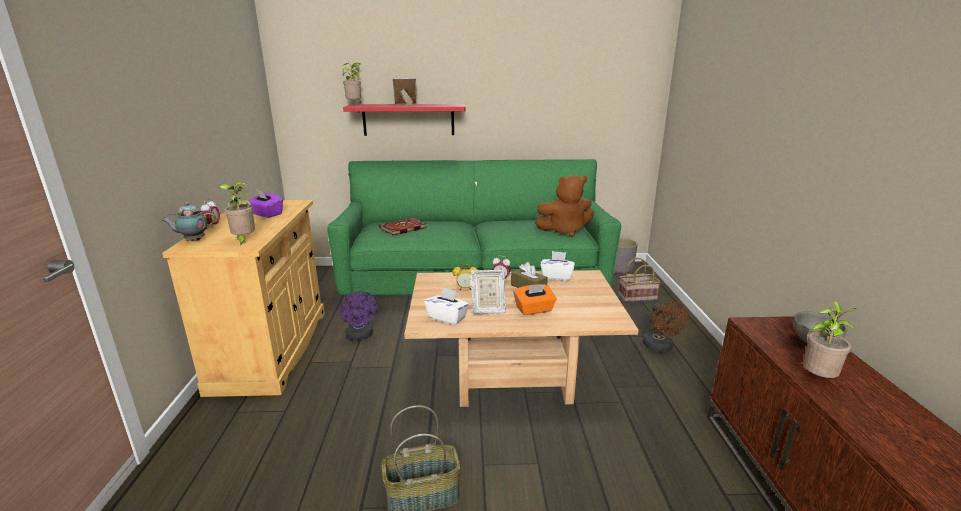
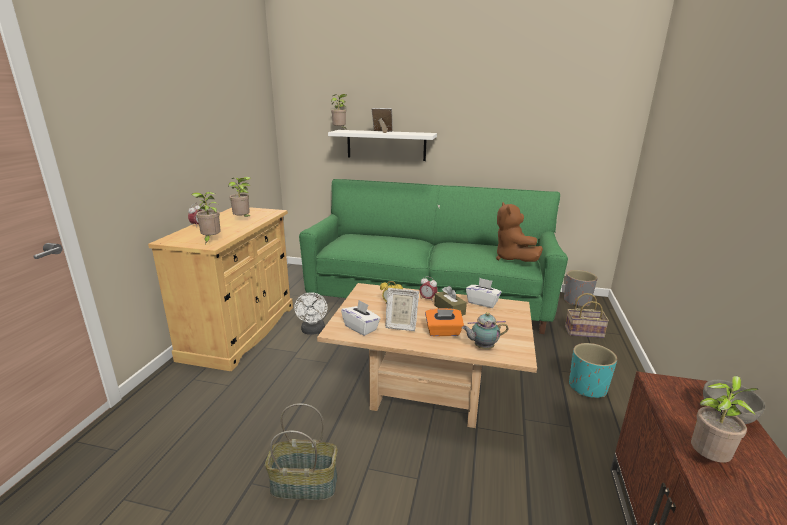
camera: 15 degrees right, 0 degrees up
(193, 240) = (176, 236): teapot -> teapot (482, 347)
(266, 214) = (243, 219): purple tissue box -> potted plant
(360, 336) = (313, 331): purple fan -> white fan
(402, 228) = (365, 241): book -> none
(408, 119) = (386, 145): red shelf -> white shelf
(564, 231) = (513, 259): brown plush toy -> brown plush toy turned 75 degrees clockwise
(660, 347) = (587, 387): brown fan -> turquoise planter

